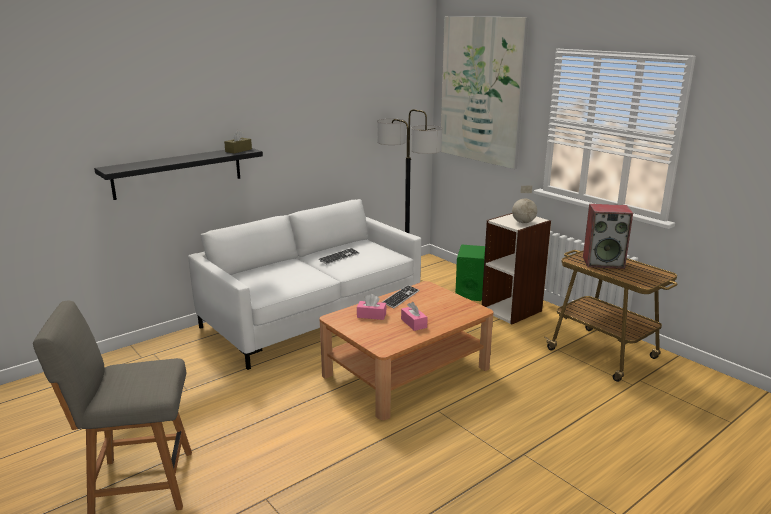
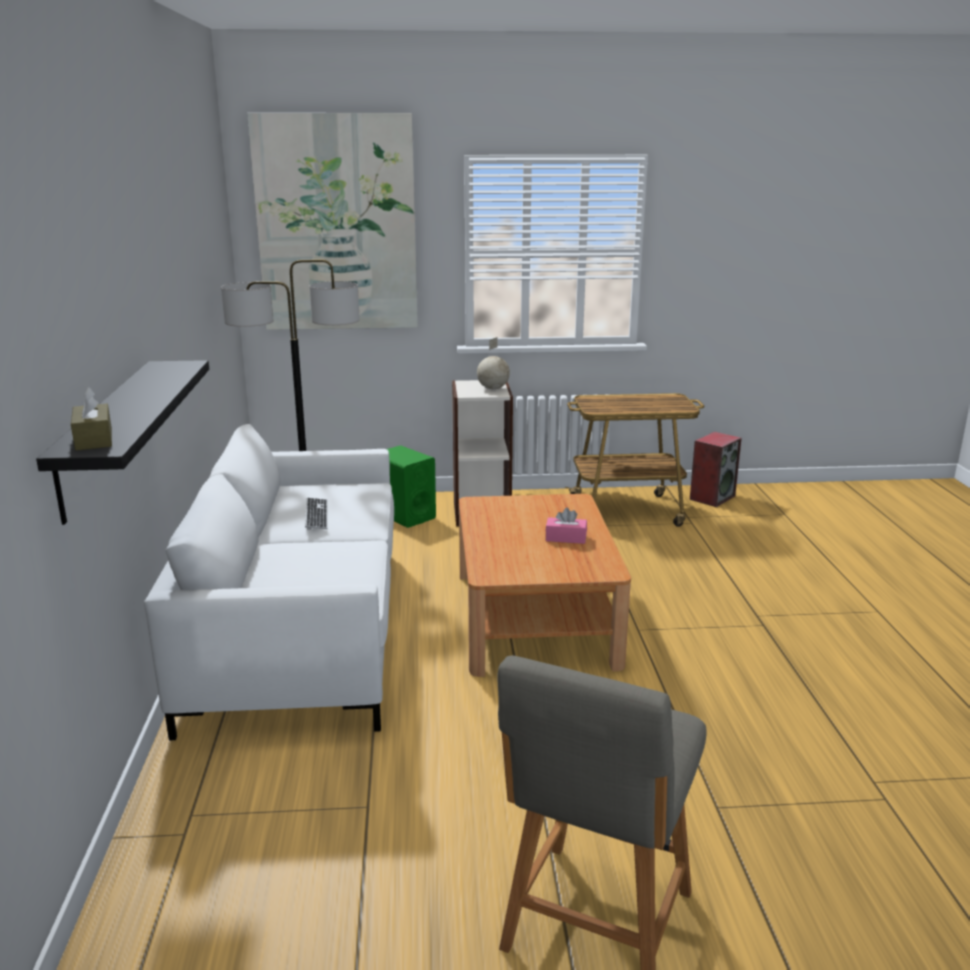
camera: 55 degrees left, 0 degrees up
(238, 150) = (168, 368): brown tissue box -> brown tissue box (94, 439)
(371, 315) = (512, 553): pink tissue box -> none
(401, 297) = (487, 524): keyboard -> none
(603, 262) = (619, 403): speaker -> speaker (712, 497)

